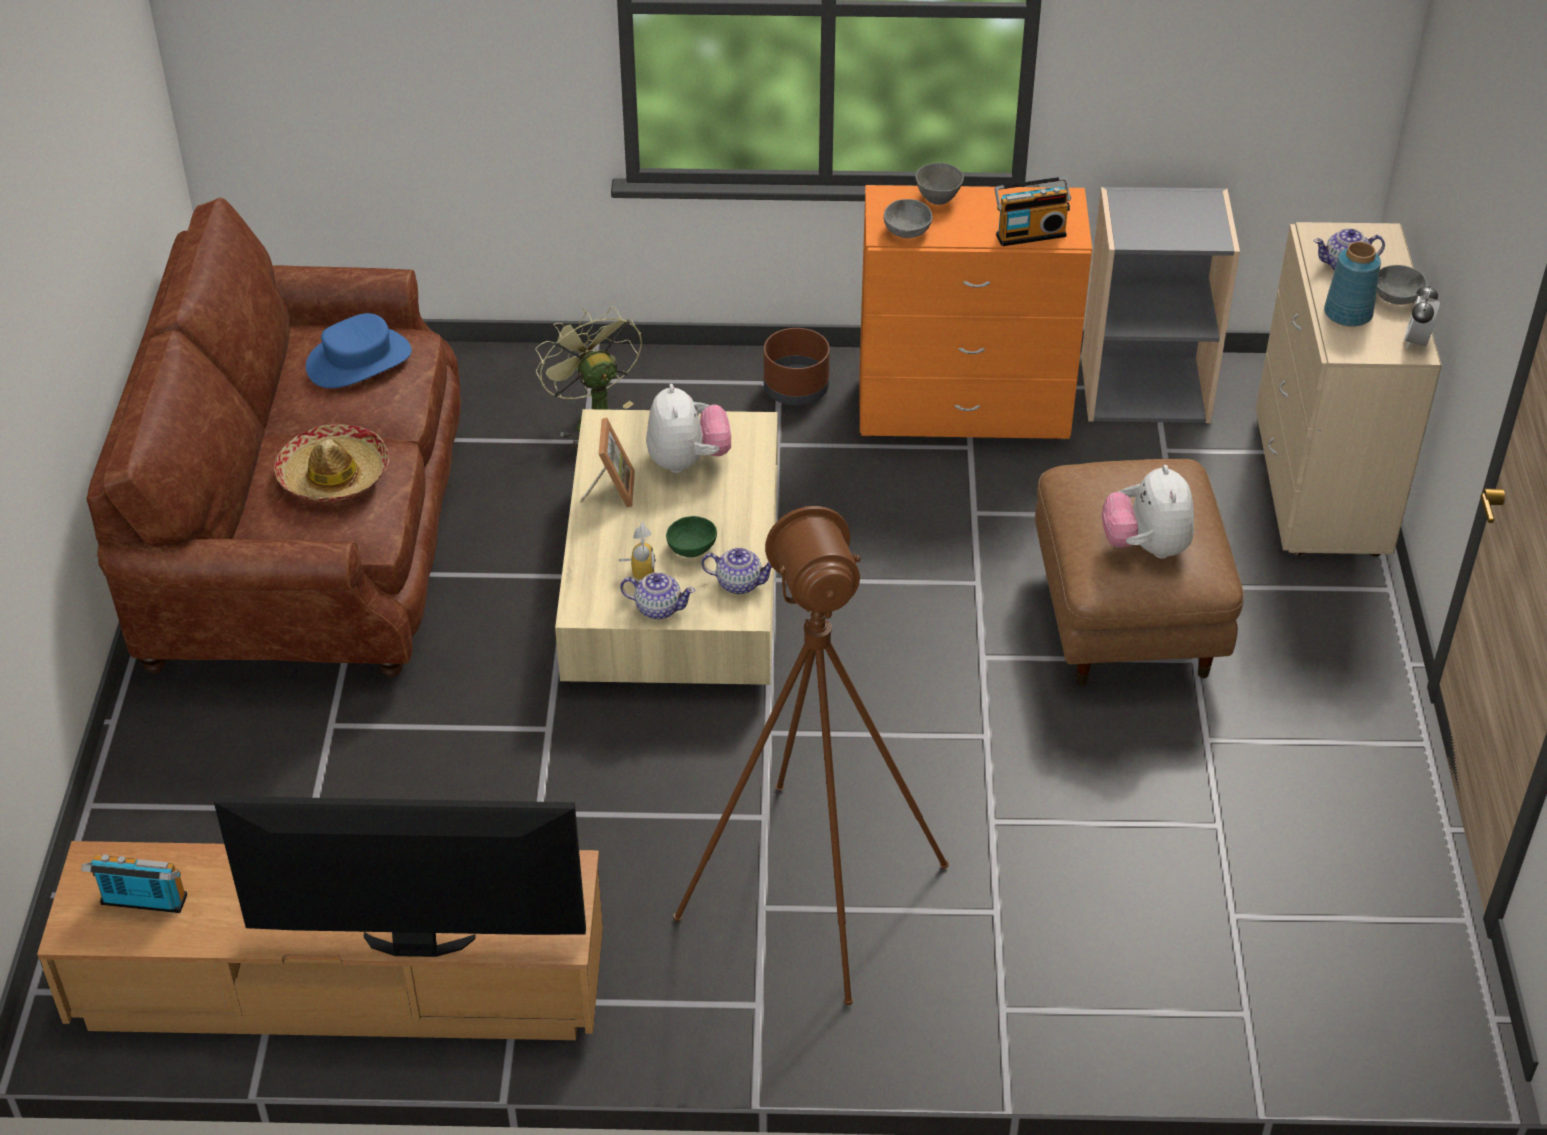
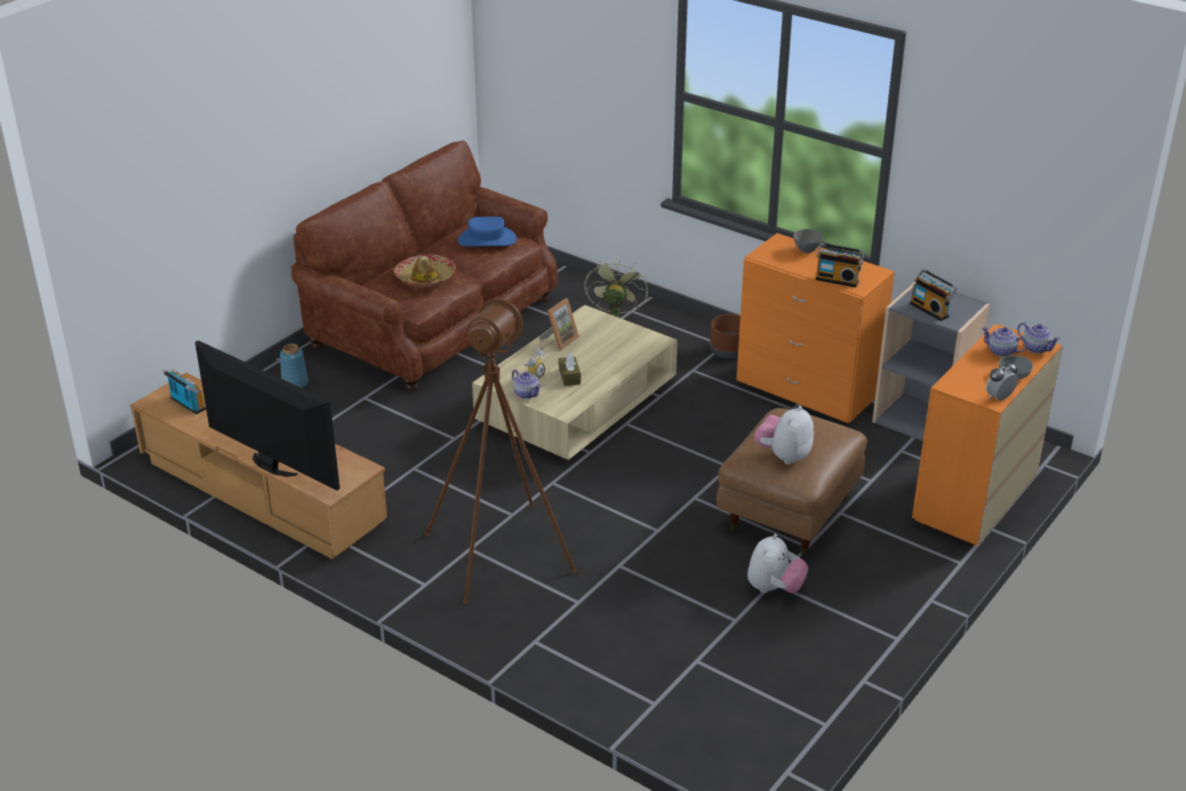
camera: 35 degrees right, 10 degrees down
(688, 461) = (609, 342): plush toy -> plush toy (774, 588)
(690, 548) = (569, 376): green bowl -> brown tissue box
(738, 583) = (575, 399): teapot -> teapot (1035, 348)
(908, 231) = (774, 258): grey bowl -> none
(1168, 230) = (930, 310): none -> radio
(1320, 488) = (974, 502): beige dresser -> orange dresser
(1348, 314) = (974, 372): blue vase -> blue vase (295, 384)

